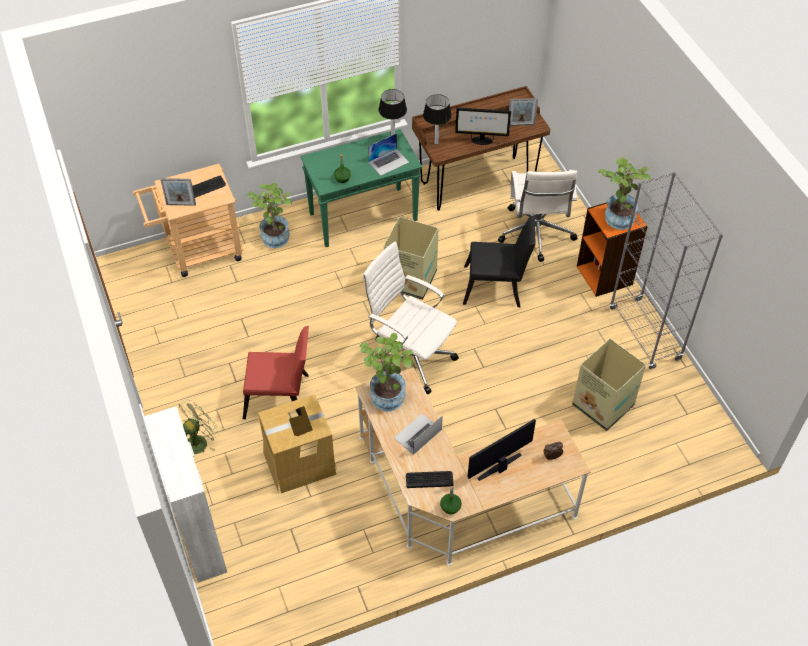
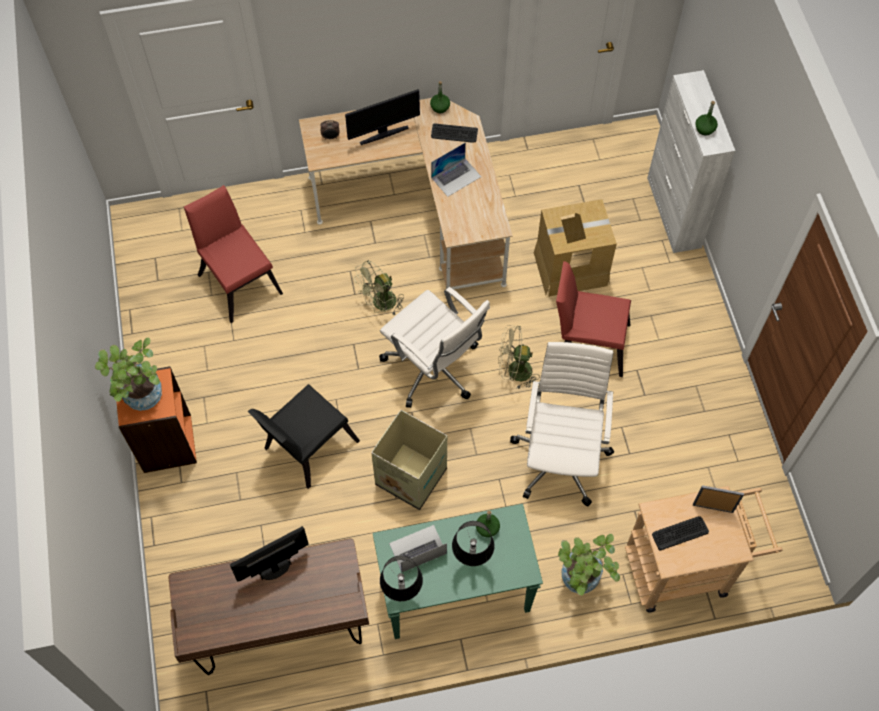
camera: 170 degrees left, 10 degrees up
(173, 434) = (705, 129): none -> green bottle
(199, 440) = (677, 307): green fan -> green fan (380, 304)
(341, 365) = (514, 371): none -> beige fan
(387, 392) = (479, 223): potted plant -> none
(436, 143) = (342, 575): table lamp -> table lamp (472, 563)
(481, 141) = (275, 568): monitor -> monitor turned 45 degrees counterclockwise
(497, 287) = (306, 448): black chair -> black chair turned 60 degrees counterclockwise
(521, 124) = (208, 591): picture frame -> none
(536, 234) = (229, 523): white office chair -> white office chair (561, 457)
(603, 406) = (238, 279): cardboard box -> red chair
(645, 334) = (155, 356): grey bookcase -> none

